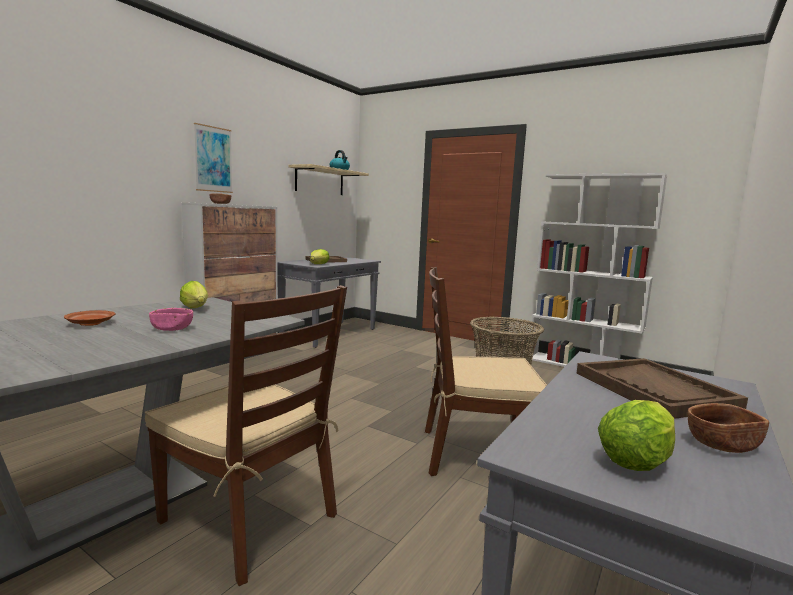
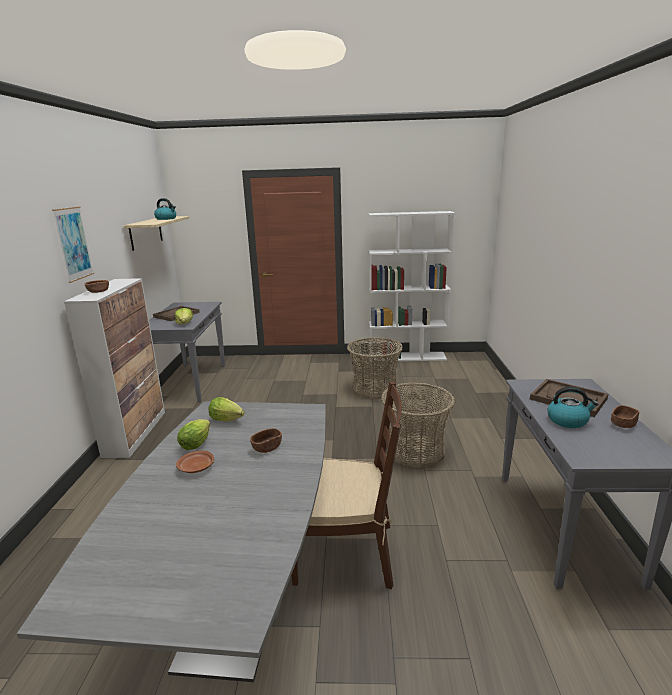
camera: 30 degrees left, 10 degrees up
(172, 329) = (267, 448): pink bowl -> brown bowl
(475, 453) = (415, 451): brown chair -> basket
(600, 408) = (568, 420): none -> kettle
(639, 459) = (612, 444): lettuce -> lettuce (197, 443)

